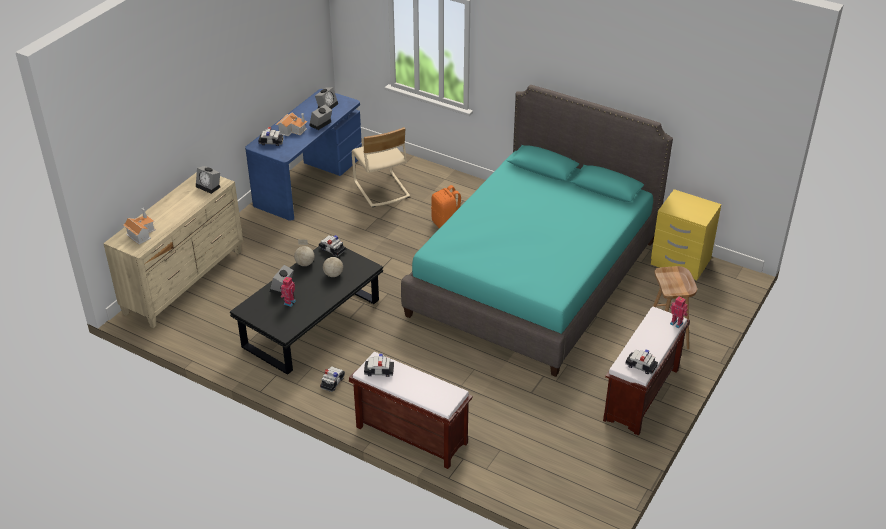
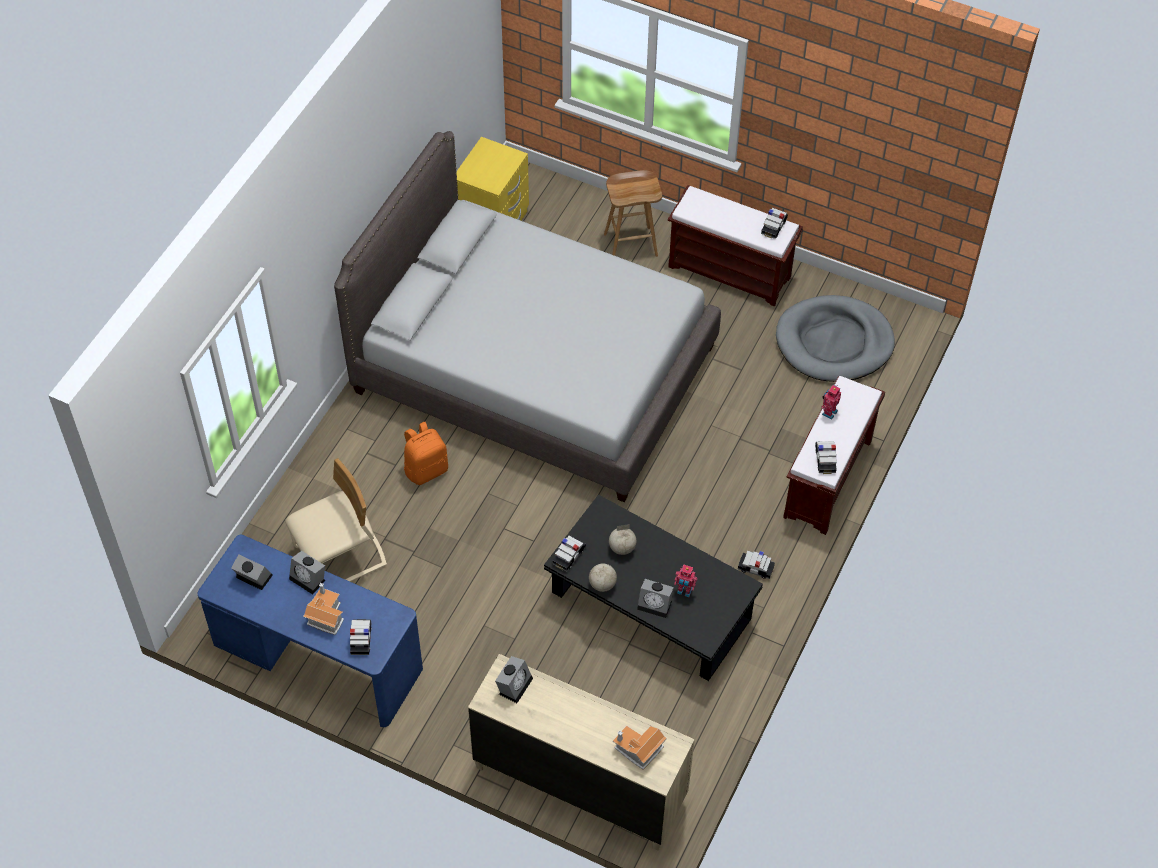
camera: 95 degrees left, 15 degrees up
(534, 277) = (534, 369): turquoise bed -> grey bed
(561, 457) = (834, 342): none -> grey dog bed
(677, 323) = (699, 194): toy robot -> toy robot (828, 412)

